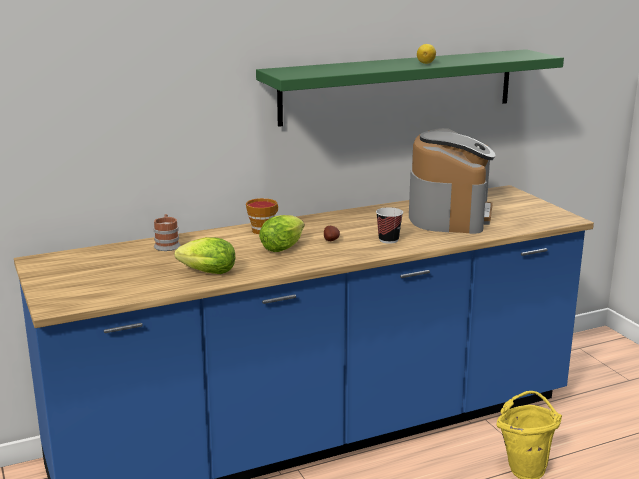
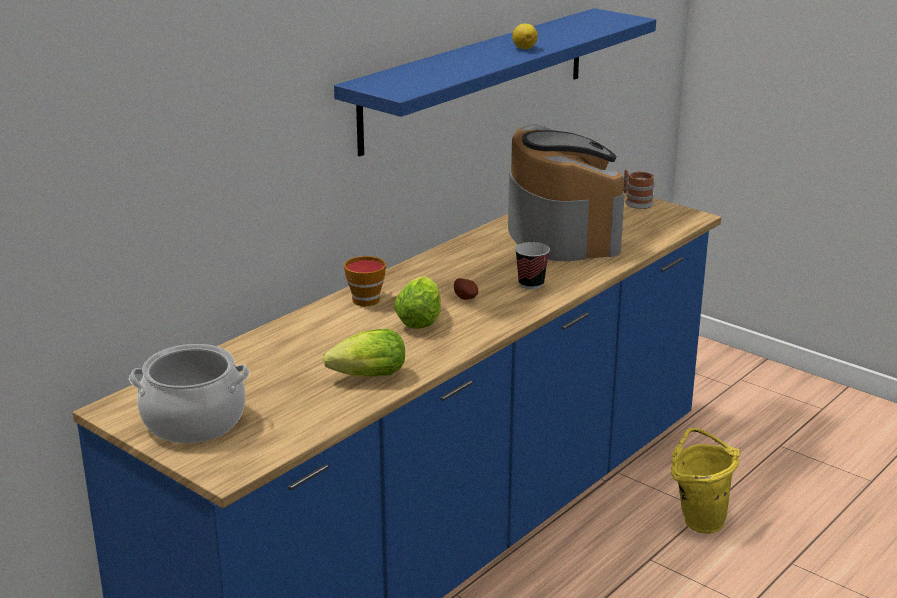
camera: 25 degrees left, 5 degrees up
(72, 276) = (194, 421): none -> cooking pot
(167, 244) = (267, 346): mug -> mug (636, 202)
(399, 86) = (477, 78): green shelf -> blue shelf

